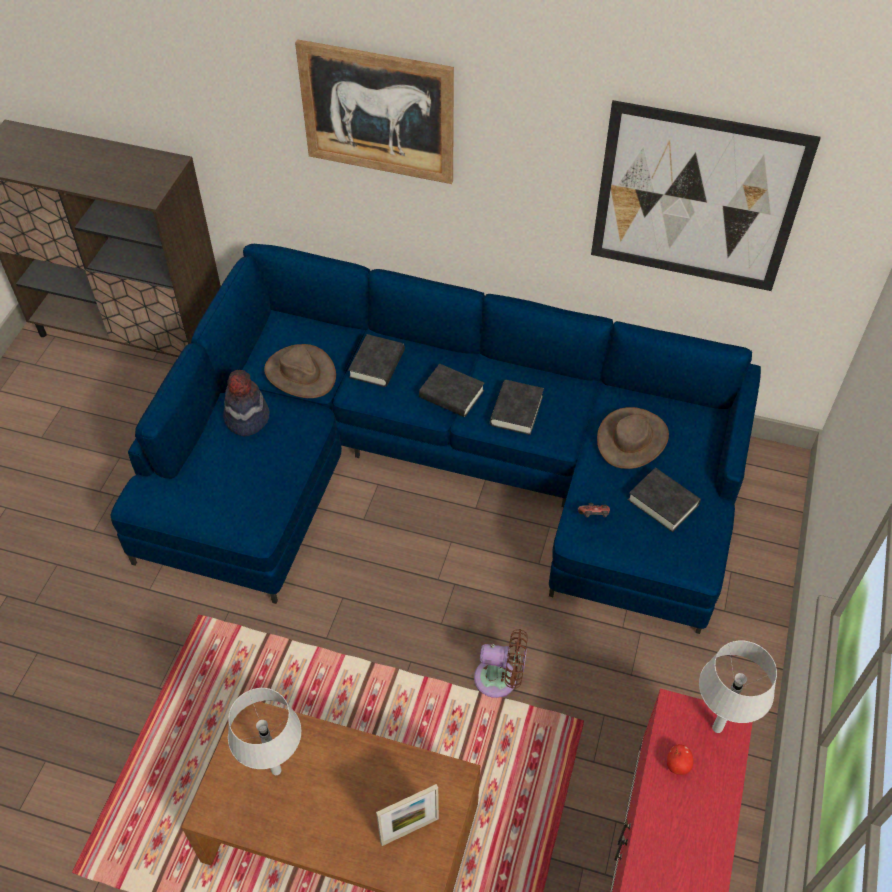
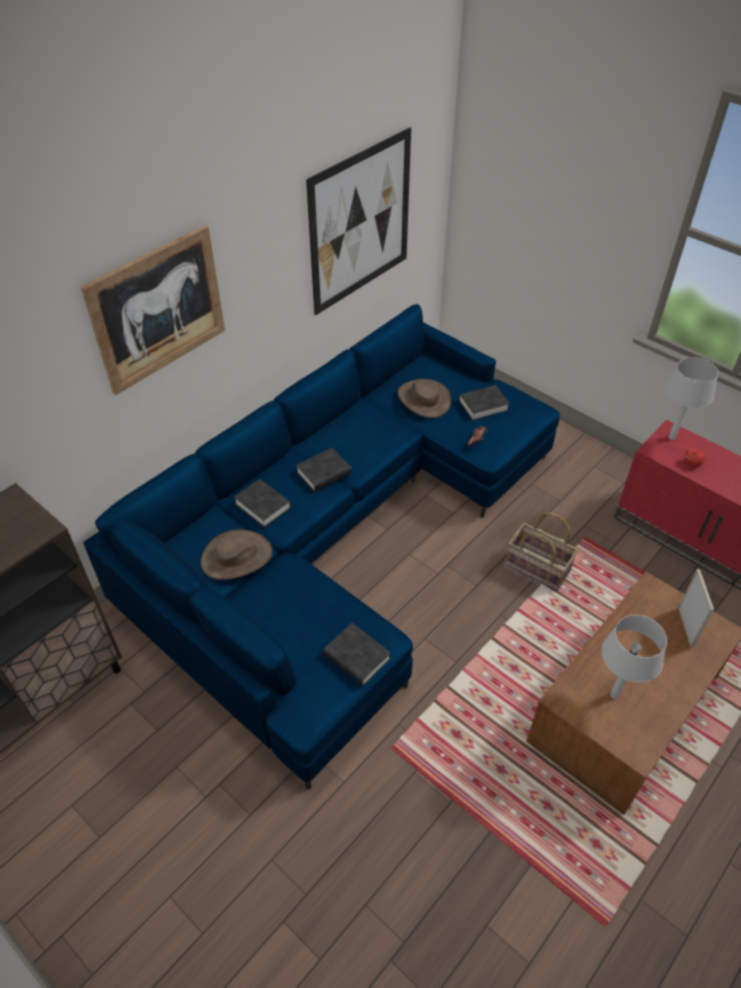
camera: 65 degrees left, 5 degrees down
(246, 418) = (260, 609): hat -> none
(500, 679) = (537, 568): brown fan -> basket
(516, 410) = (362, 444): black book -> black book (357, 657)

